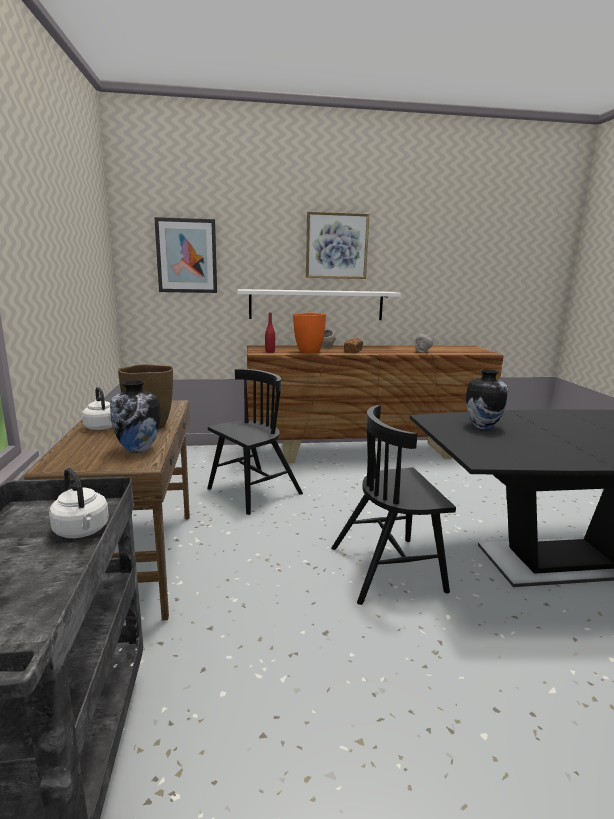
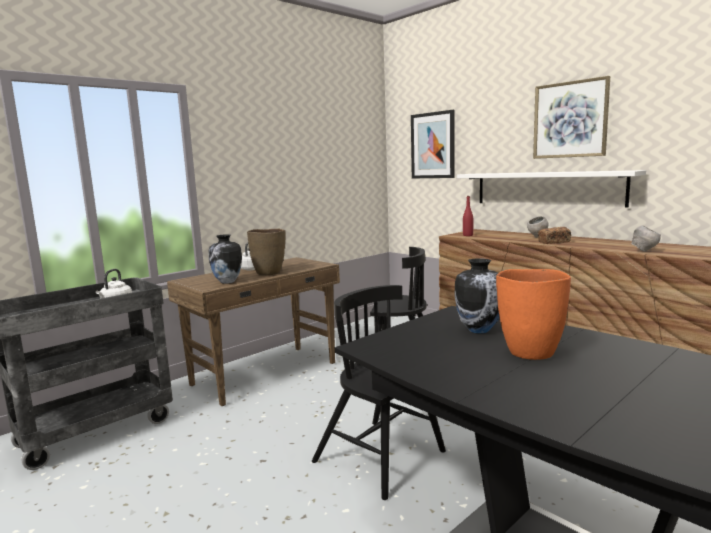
camera: 55 degrees right, 5 degrees down
(308, 352) = (502, 238): orange vase -> orange vase (529, 352)

